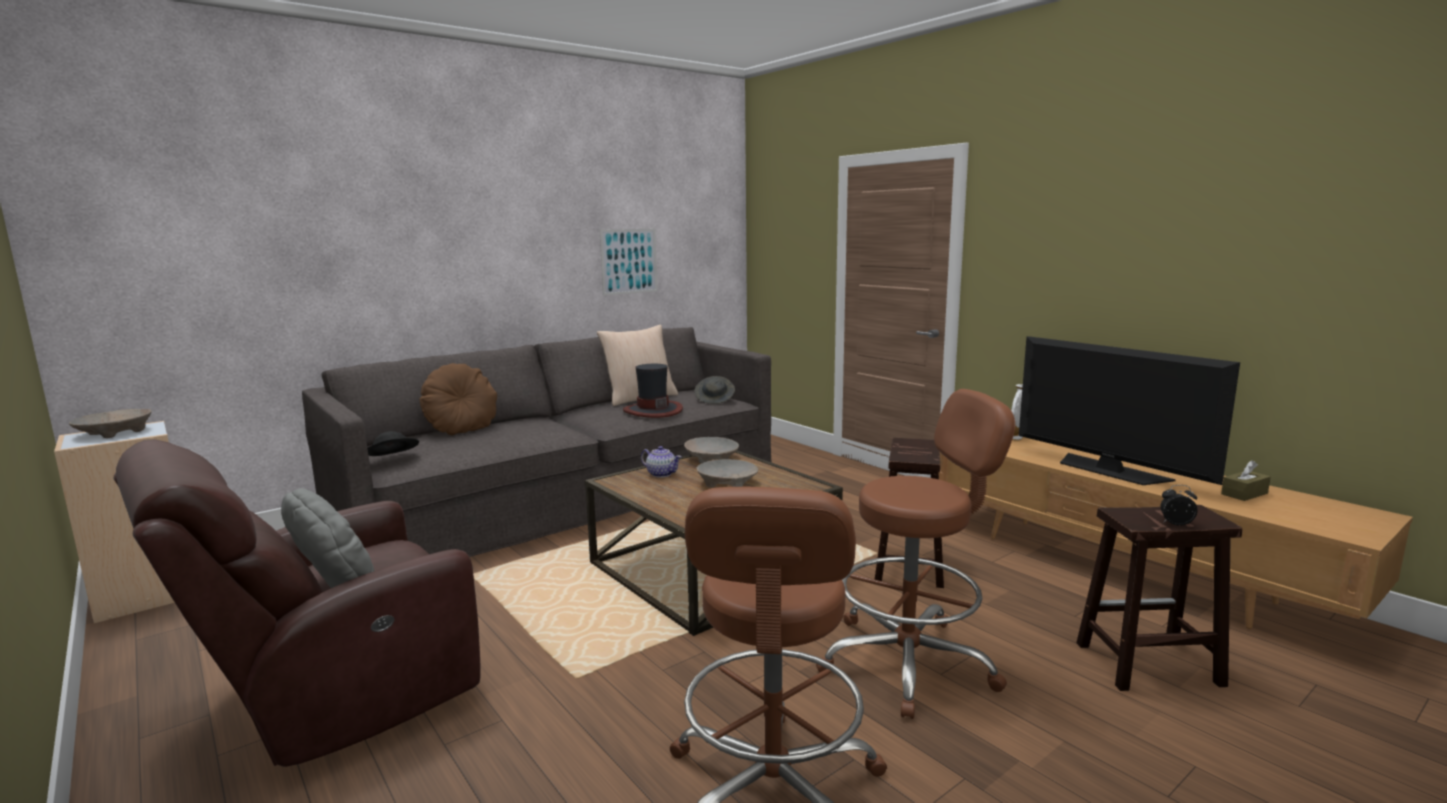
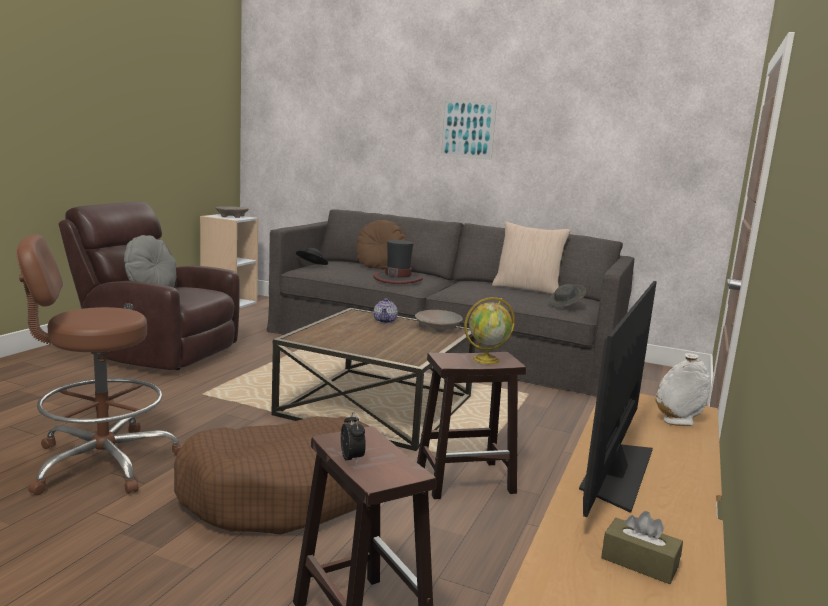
camera: 60 degrees right, 0 degrees up
(629, 261) = (585, 170): picture -> picture (467, 129)
(652, 410) = (498, 294): hat -> hat (398, 279)
(727, 483) = (388, 337): beige bowl -> none
(910, 662) = (283, 493): brown stool -> brown dog bed
(916, 447) = (487, 360): none -> globe

